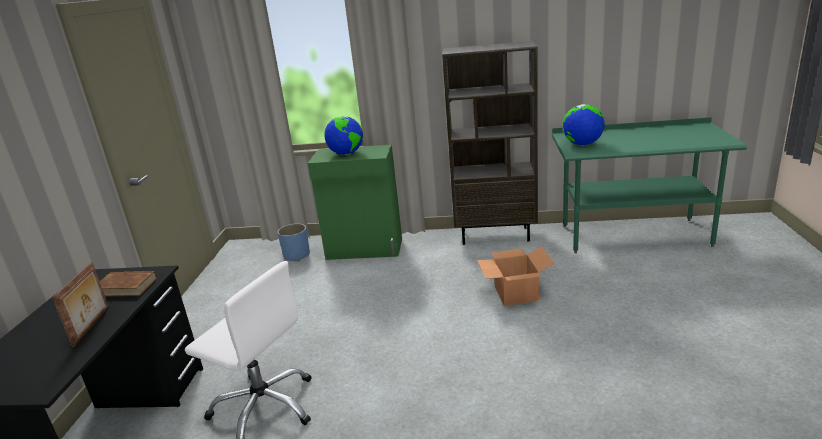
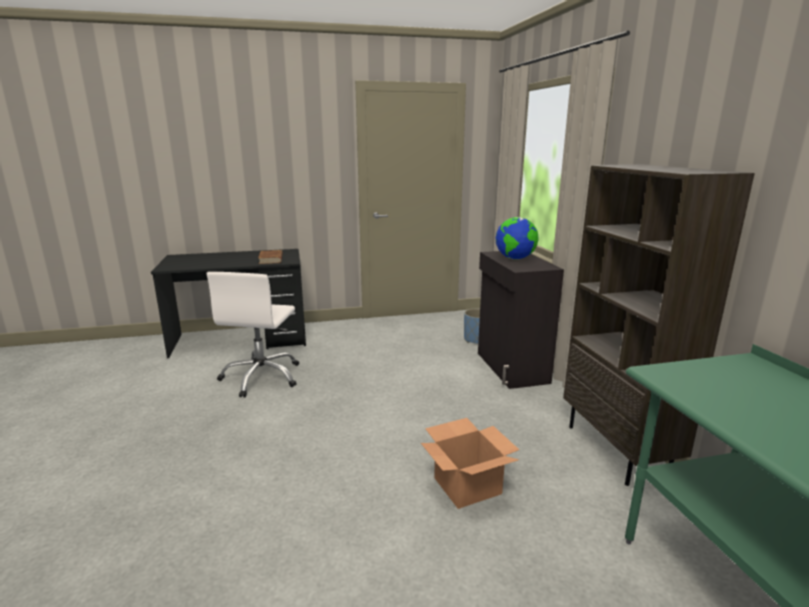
camera: 70 degrees right, 5 degrees down
(93, 325) = (225, 263): picture frame -> none
(365, 249) = (511, 368): green cabinet -> black cabinet
(582, 144) = (712, 379): globe -> none

